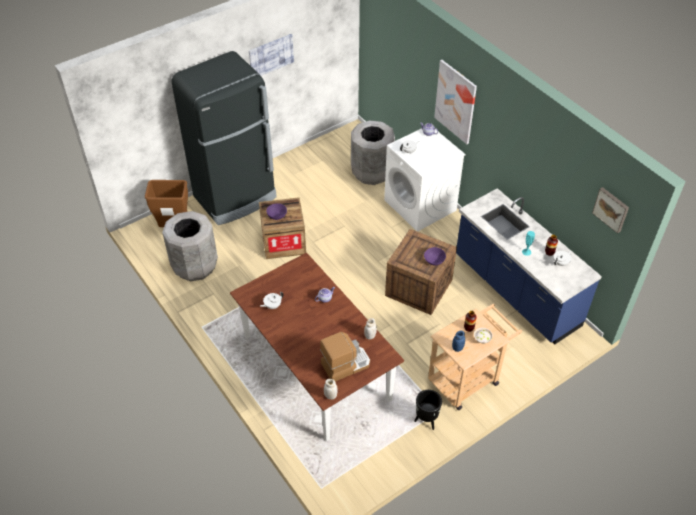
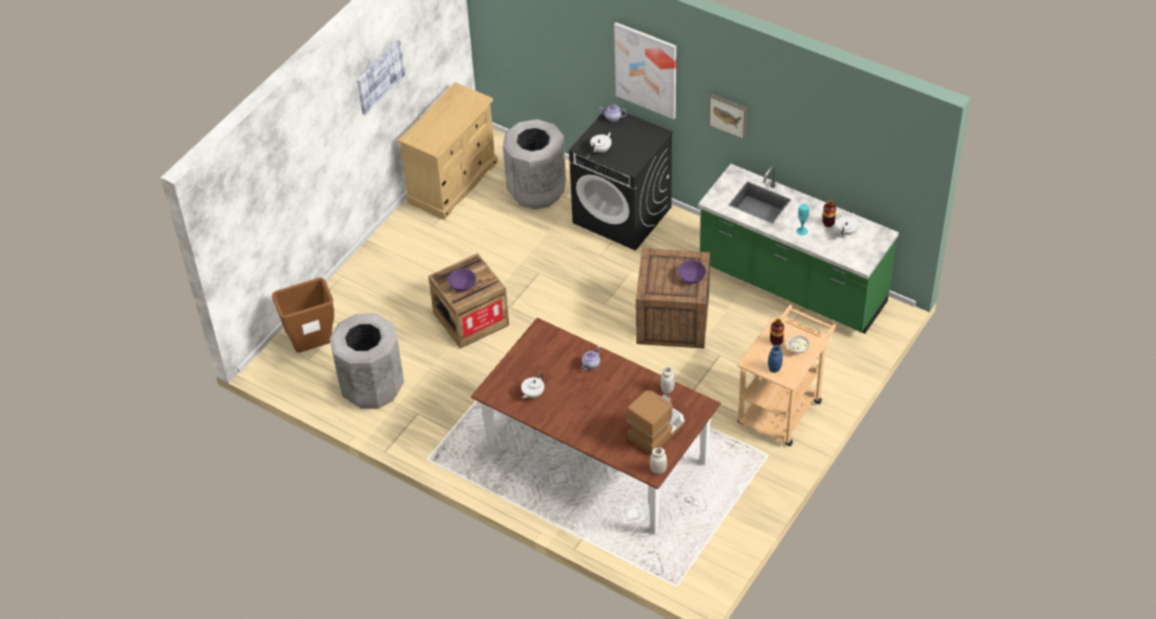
camera: 20 degrees left, 0 degrees up
(236, 197) = (373, 282): black fridge -> none
(321, 151) = (453, 182): none -> beige dresser
(420, 205) = (622, 215): white washing machine -> black washing machine
(426, 421) = (758, 471): black planter -> none
(515, 292) = (791, 286): blue counter -> green counter
(611, 209) = (892, 150): picture -> picture (729, 115)

